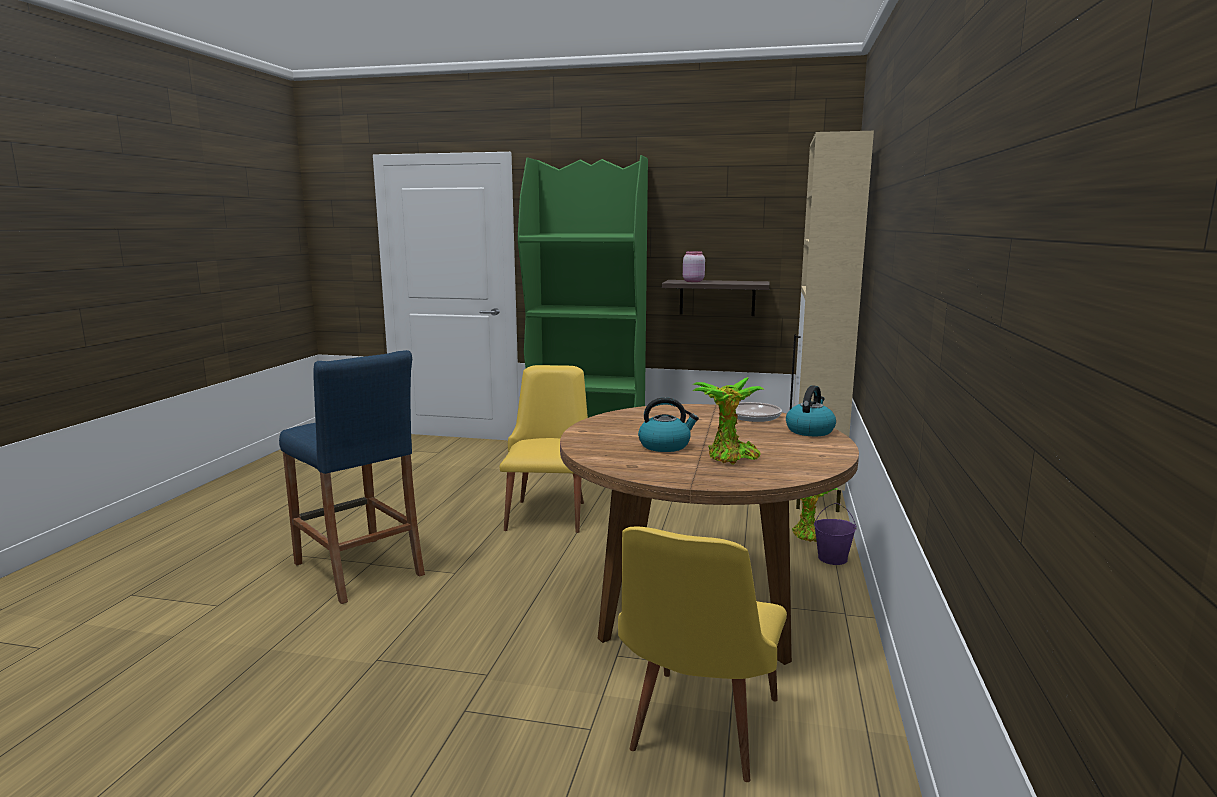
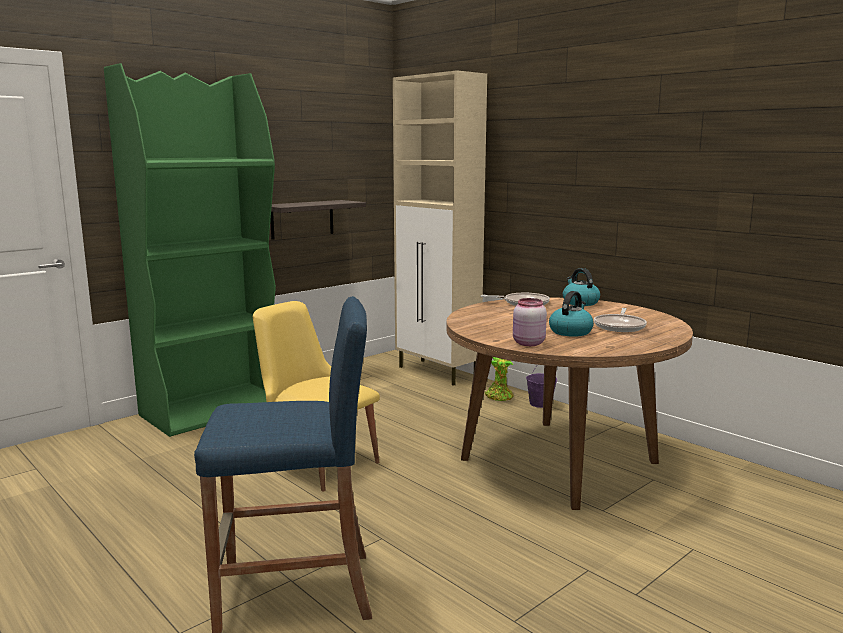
camera: 55 degrees left, 0 degrees up
(692, 281) = (295, 204): pink jar -> pink jar (527, 343)
(697, 733) = (718, 515): yellow chair -> none
(730, 458) = (620, 326): potted plant -> frying pan

